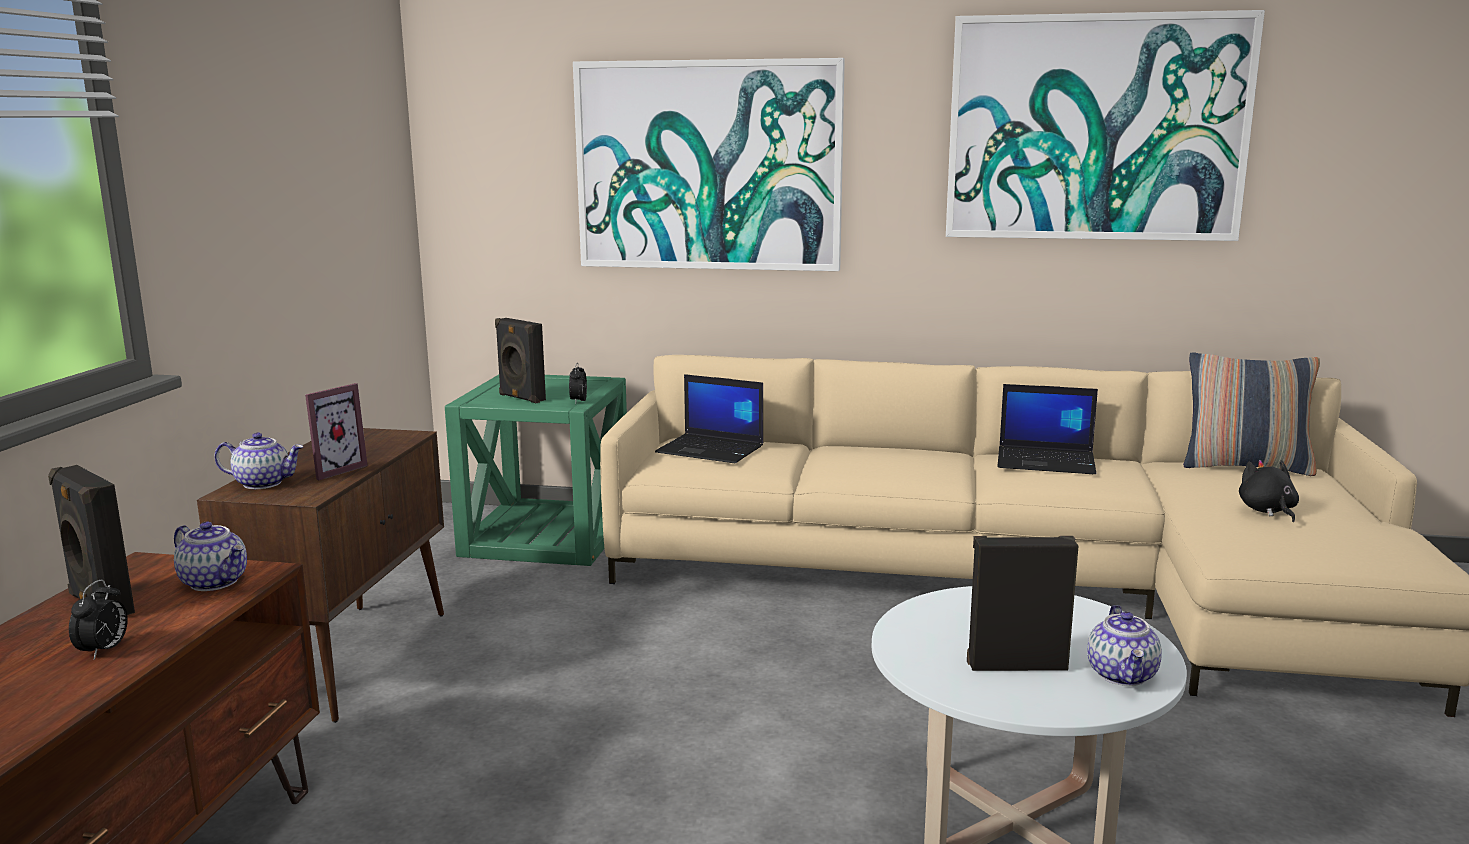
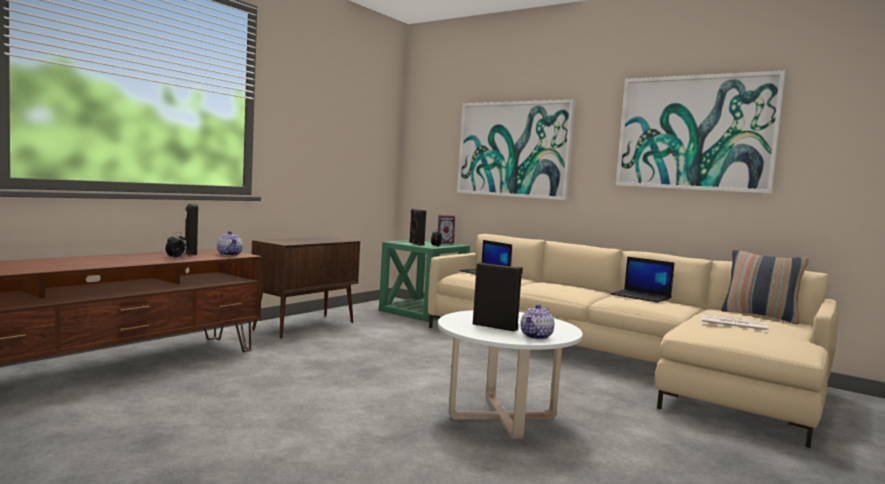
camera: 25 degrees right, 10 degrees down
(264, 483) = (278, 240): teapot -> none
(333, 470) = (306, 241): picture frame -> picture frame (443, 243)
(1267, 511) = (732, 324): black plush toy -> newspaper

